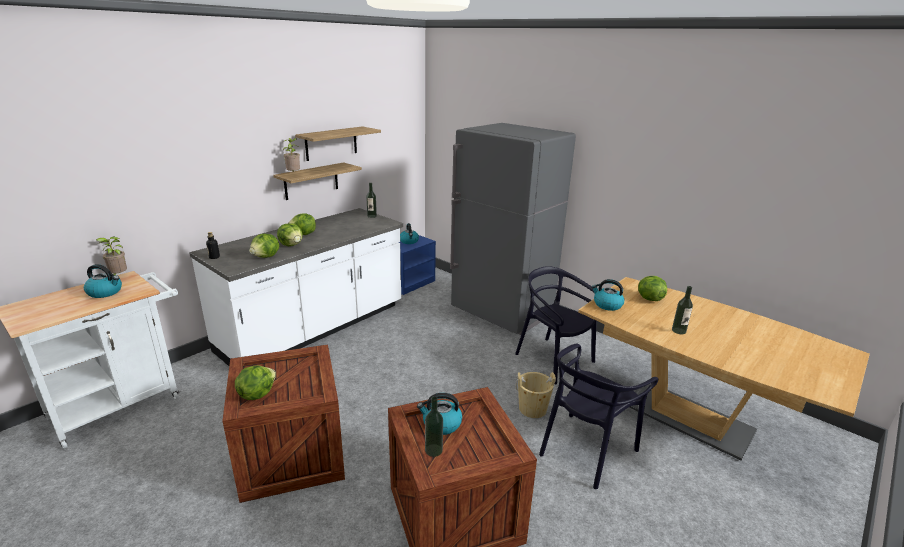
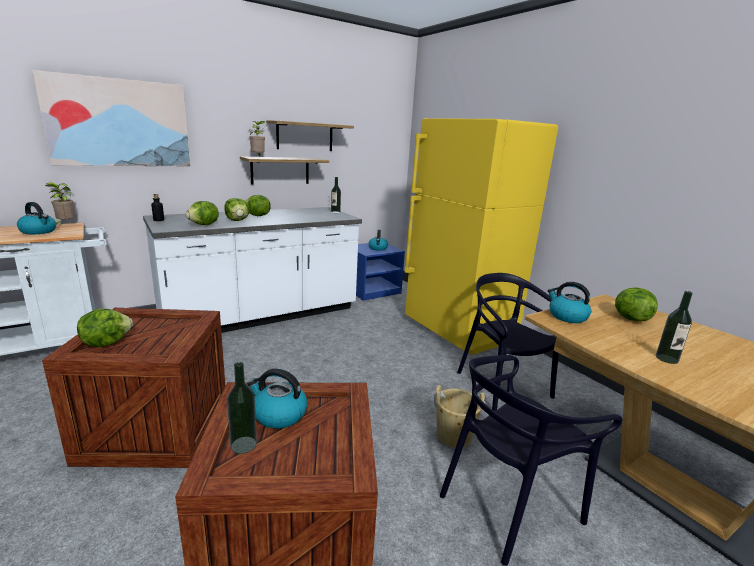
camera: 15 degrees right, 5 degrees down
(158, 164) = (119, 123): none -> picture
(501, 314) = (458, 332): grey fridge -> yellow fridge

